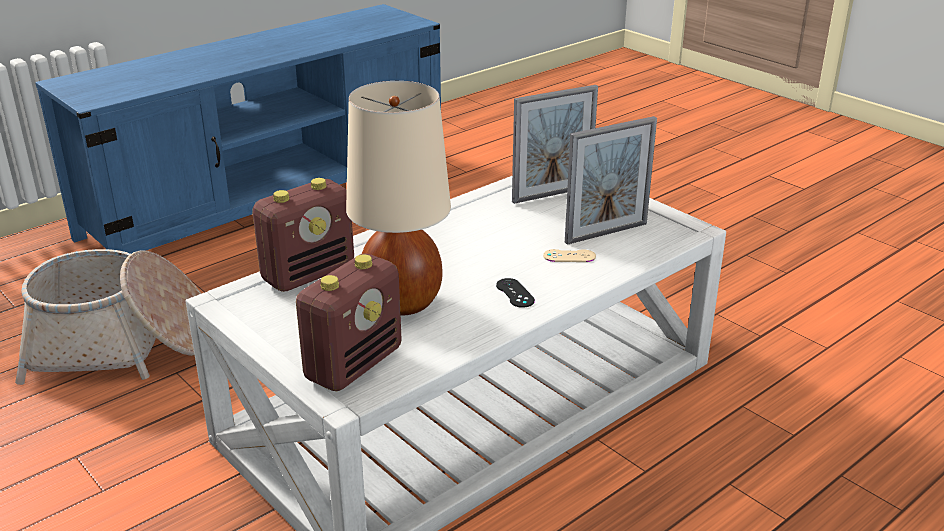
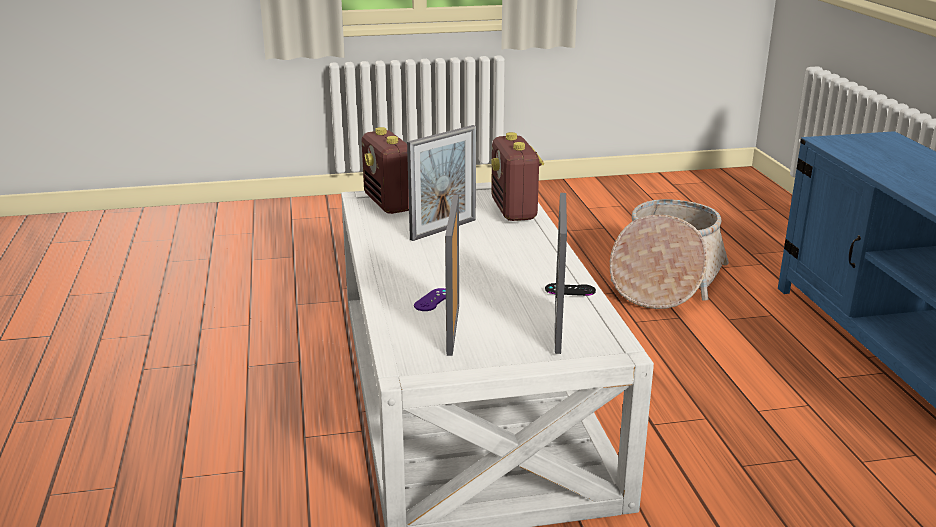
camera: 120 degrees right, 5 degrees down
(401, 302) = (443, 229): beige table lamp -> picture frame
(515, 293) = (406, 265): black game controller -> black game controller (570, 290)
(569, 256) = (433, 300): beige game controller -> purple game controller

